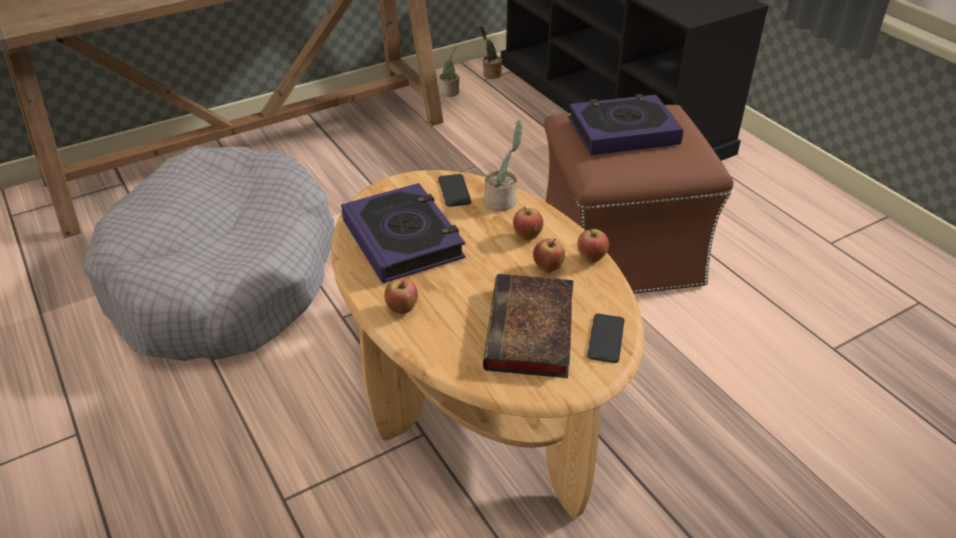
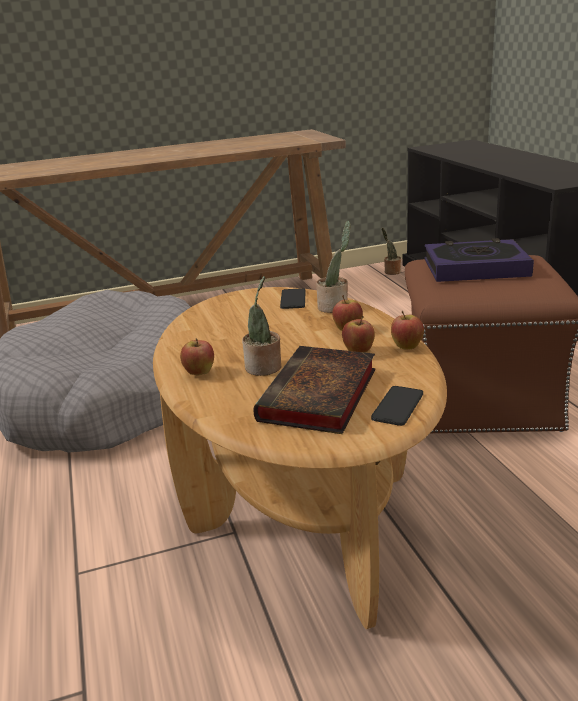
camera: 15 degrees right, 15 degrees down
(403, 239) = (228, 328): book -> none
(450, 93) = (351, 283): potted plant -> potted plant (264, 368)

